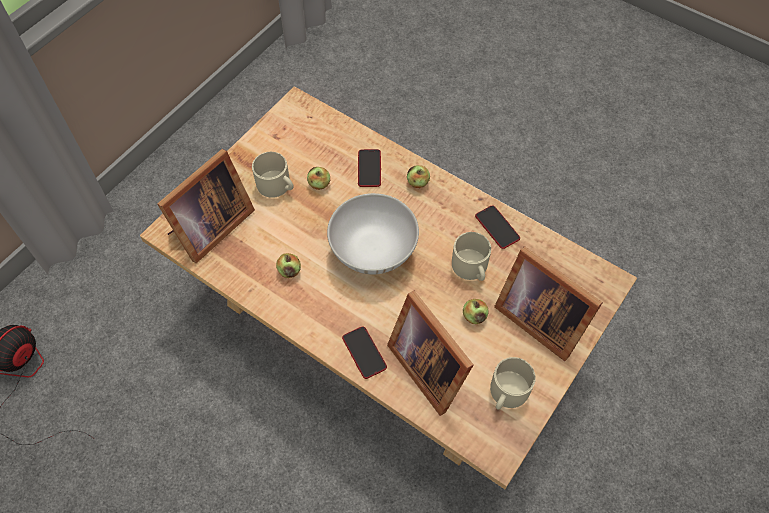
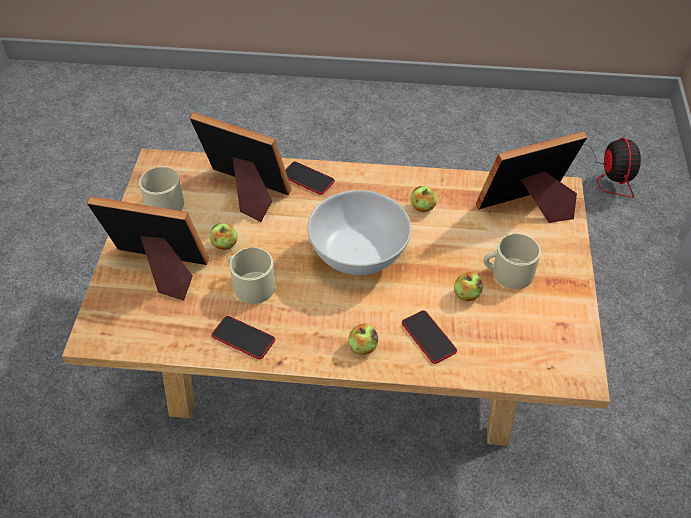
camera: 150 degrees right, 10 degrees down
(209, 228) = (529, 208): picture frame -> picture frame turned 60 degrees clockwise

